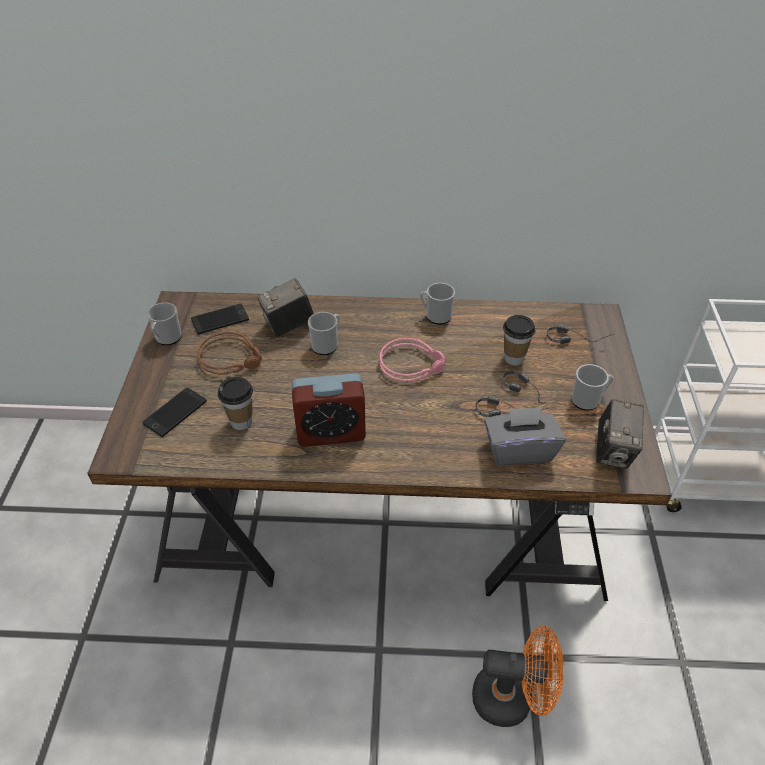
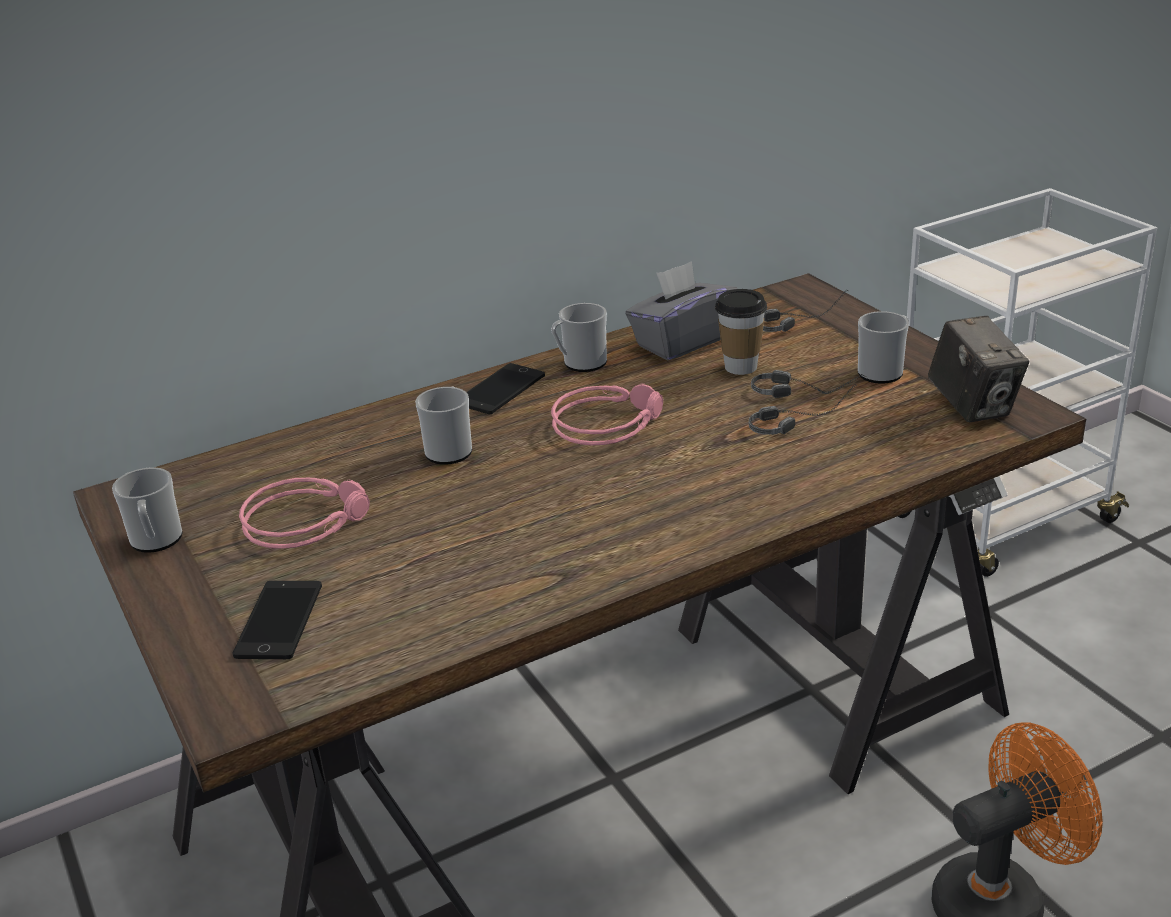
camera: 30 degrees left, 15 degrees down
(220, 319) = (230, 485): phone -> phone (500, 390)
(232, 358) = (307, 520): brown headphones -> pink headphones
(241, 421) = (412, 585): cup -> none
(288, 325) = (360, 451): camera -> none
(331, 432) = (574, 539): alarm clock -> none
(519, 450) = (859, 450): grey tissue box -> grey tissue box (682, 342)

